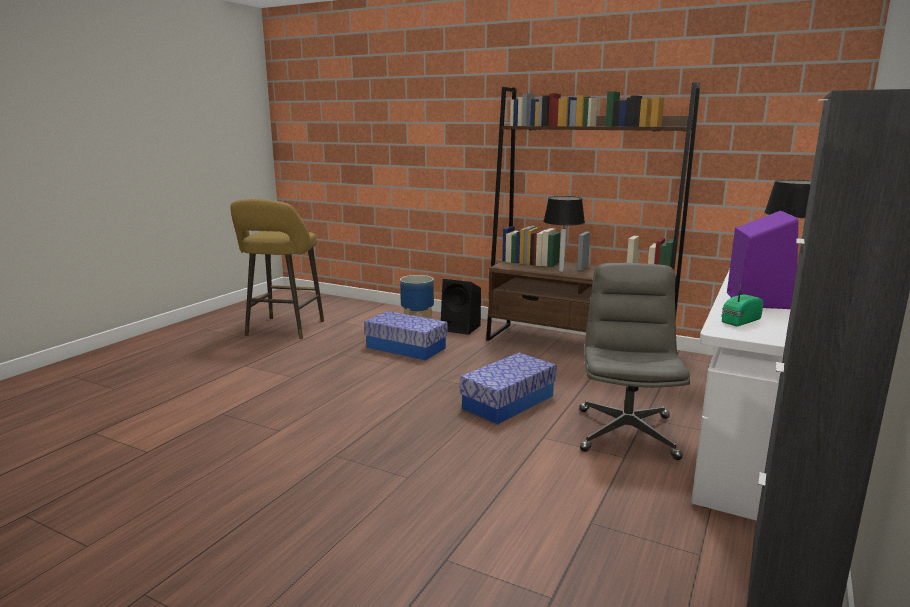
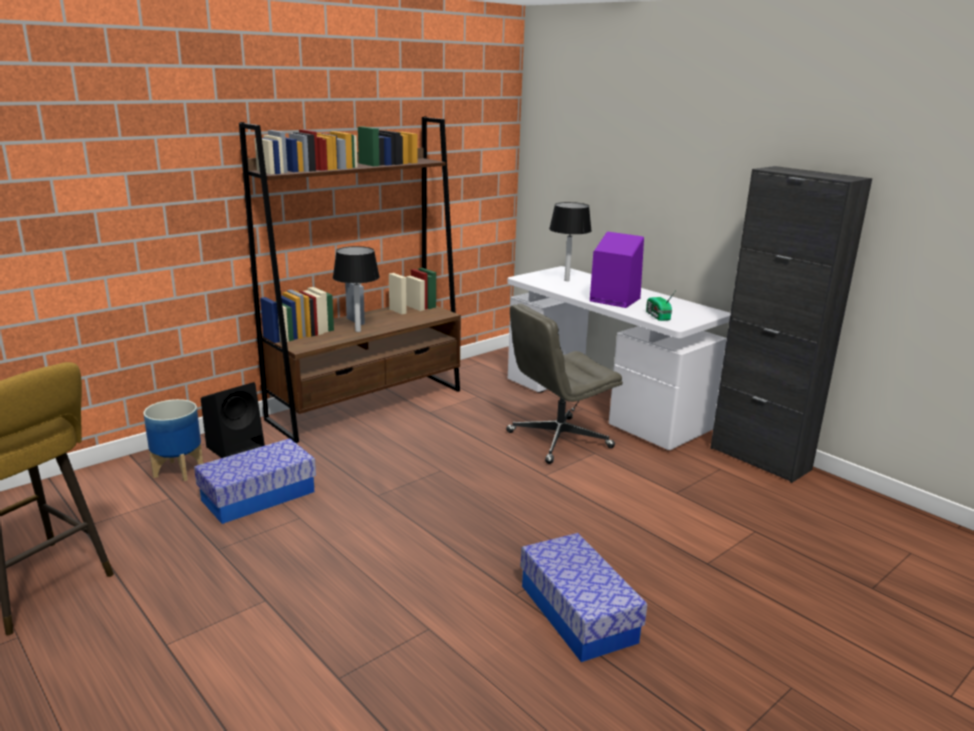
camera: 70 degrees left, 5 degrees up
(508, 402) = (466, 472): storage box -> storage box (578, 613)
(626, 433) = (558, 440): grey office chair -> grey office chair turned 60 degrees counterclockwise

